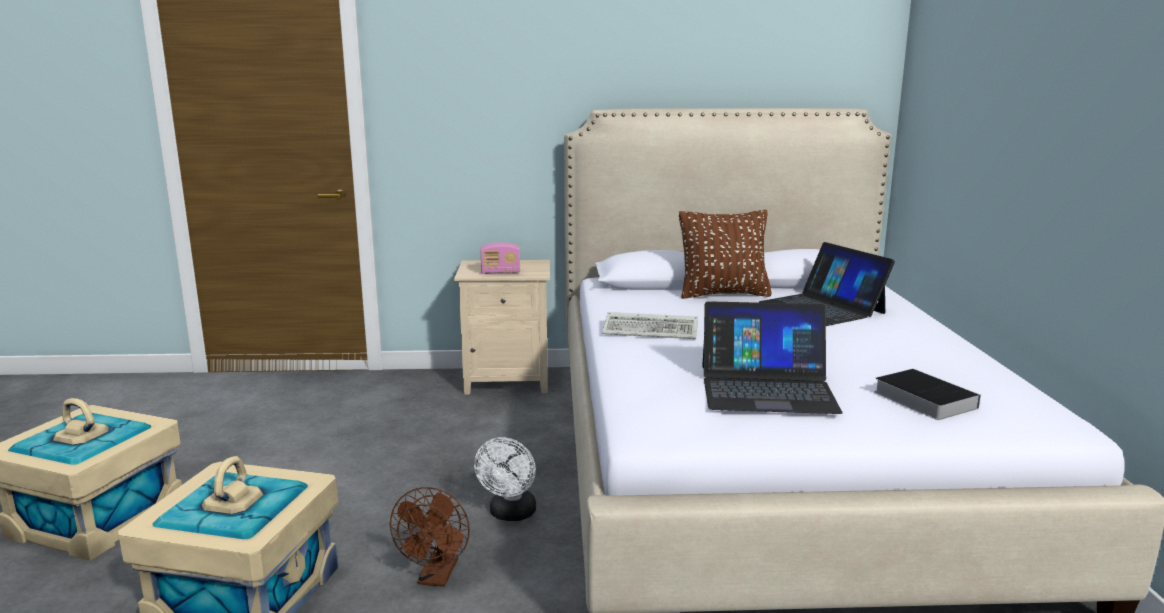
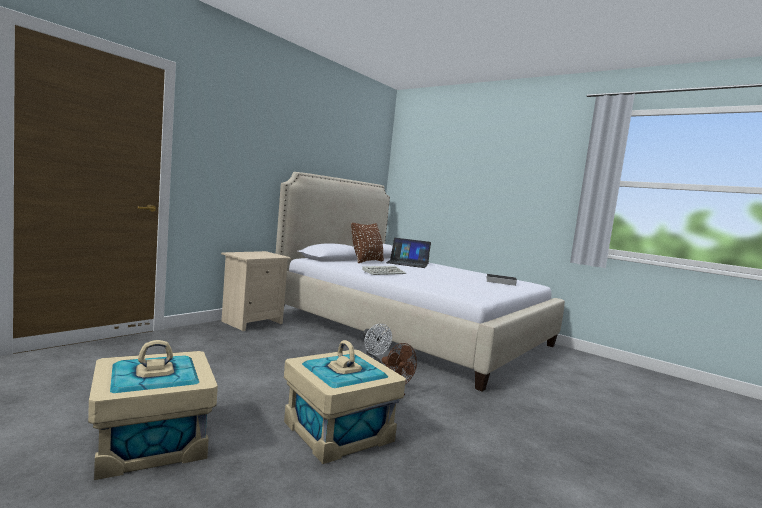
camera: 50 degrees left, 10 degrees down
(500, 272) = (262, 256): radio -> none
(767, 388) = (468, 283): laptop -> none

